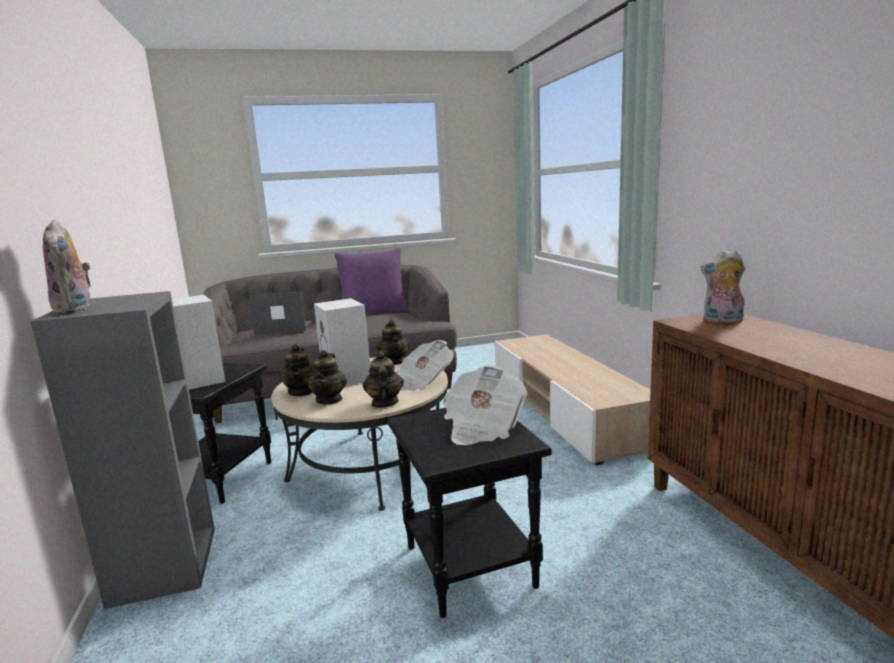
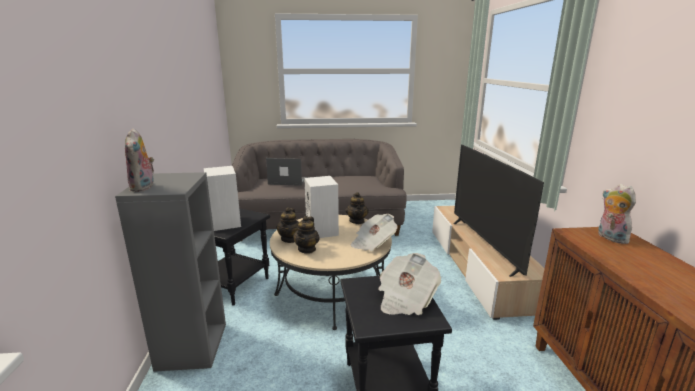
camera: 10 degrees right, 5 degrees up
(374, 312) = (351, 174): purple pillow -> none
(384, 403) = (343, 258): teapot -> none
(570, 375) = (485, 245): none -> television
(722, 321) = (610, 238): plush toy -> plush toy turned 45 degrees clockwise

